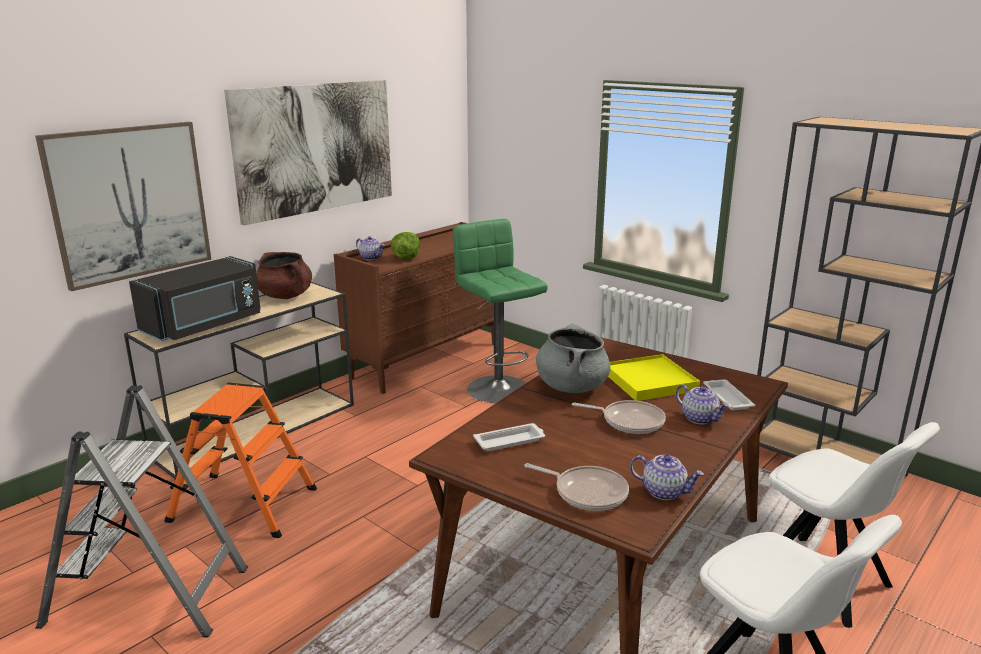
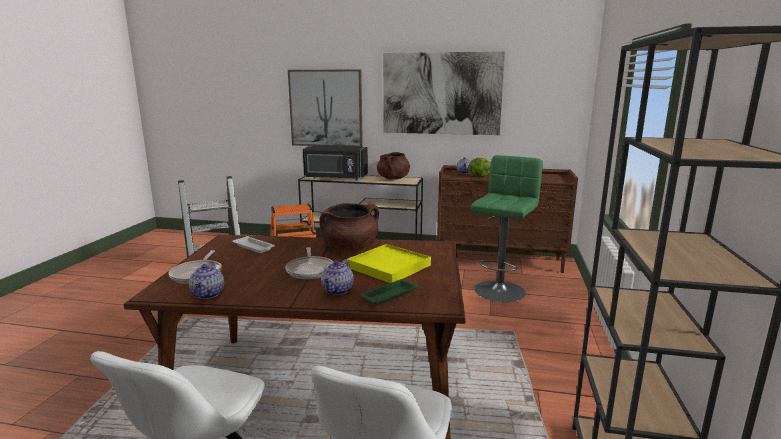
camera: 60 degrees right, 5 degrees down
(571, 386) = (350, 248): grey cooking pot -> brown cooking pot
(727, 398) = (390, 295): white tray -> green tray

